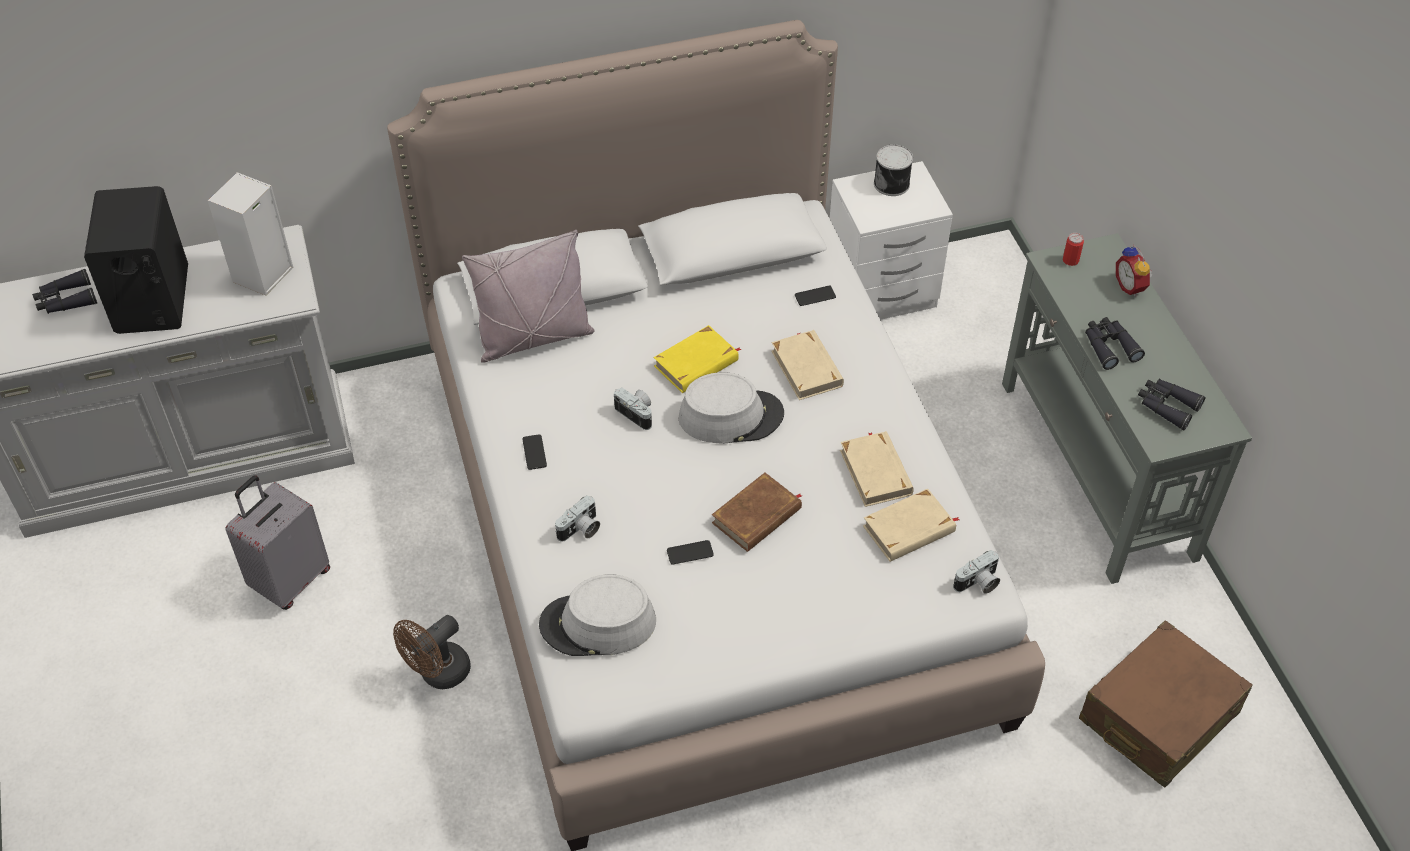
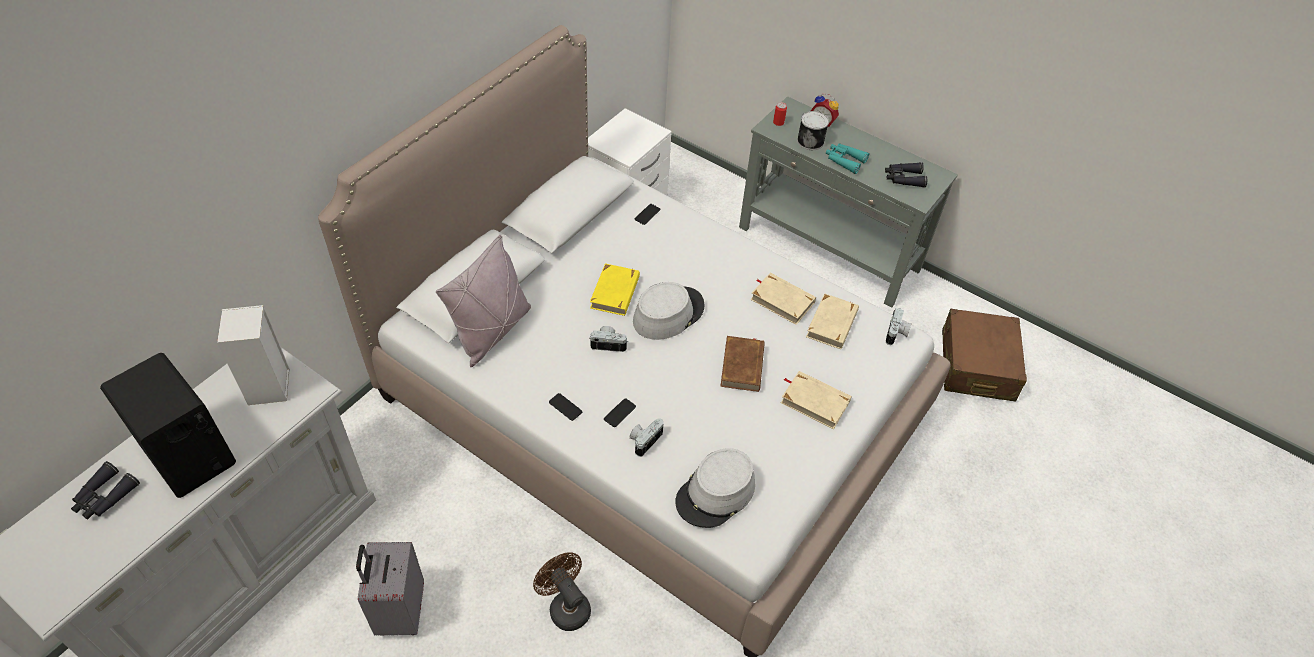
camera: 40 degrees left, 0 degrees up
(438, 674) = (565, 606): brown fan -> brown fan turned 135 degrees clockwise
(580, 530) = (645, 440): camera -> camera turned 150 degrees counterclockwise
(690, 553) = (727, 412): phone -> phone (619, 413)
(807, 368) = (684, 260): beige book -> beige book (815, 402)
(892, 183) = (620, 128): can -> can (811, 141)
(1109, 346) = (844, 160): black binoculars -> turquoise binoculars

